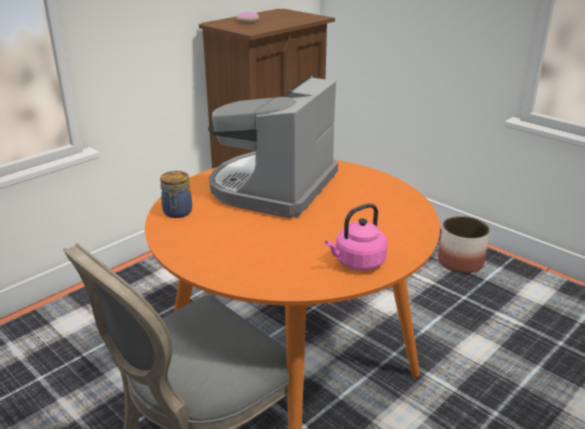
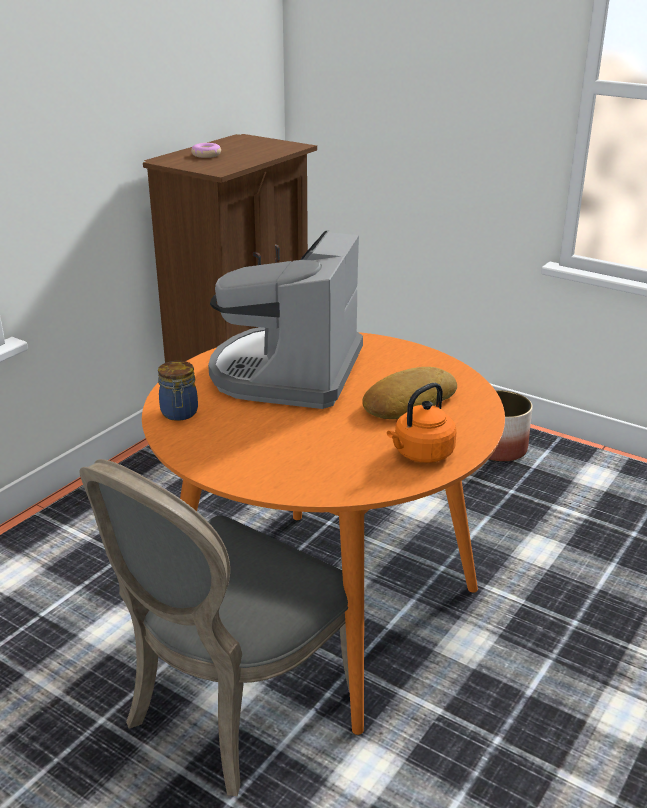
camera: 10 degrees left, 0 degrees up
(357, 263) = (421, 454): pink kettle -> orange kettle
(360, 218) = (407, 401): none -> bread

